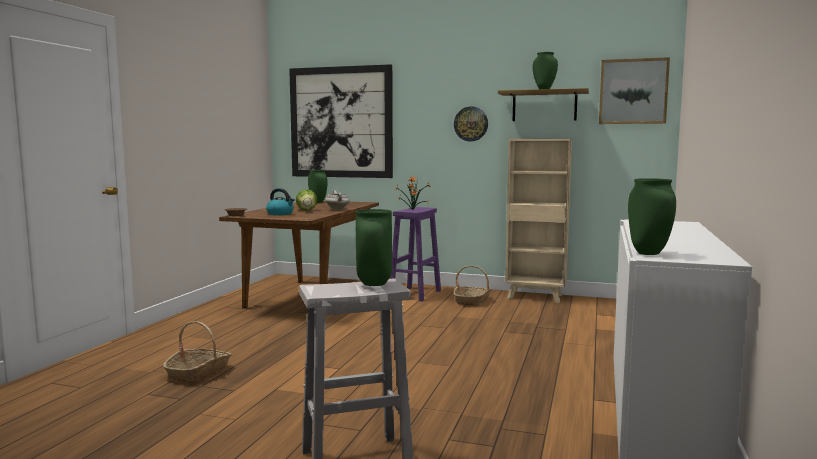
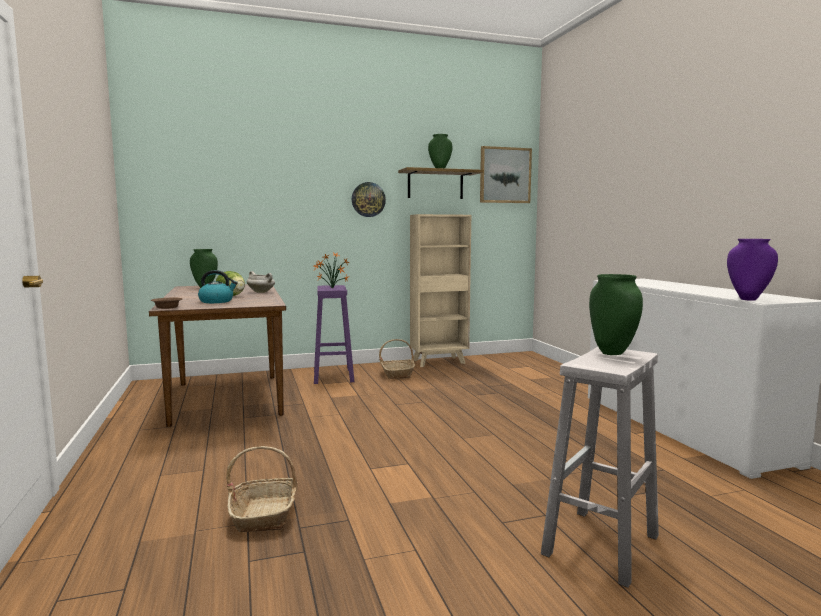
camera: 35 degrees left, 0 degrees up
(341, 122) = (219, 194): picture -> none
(647, 253) = (748, 299): green vase -> purple vase

